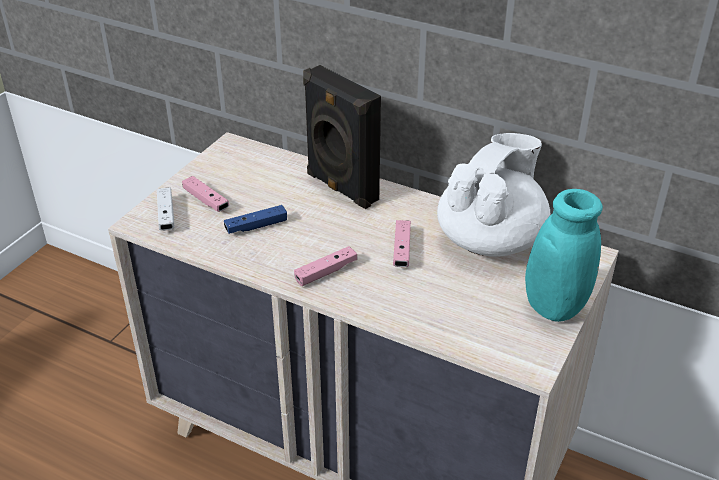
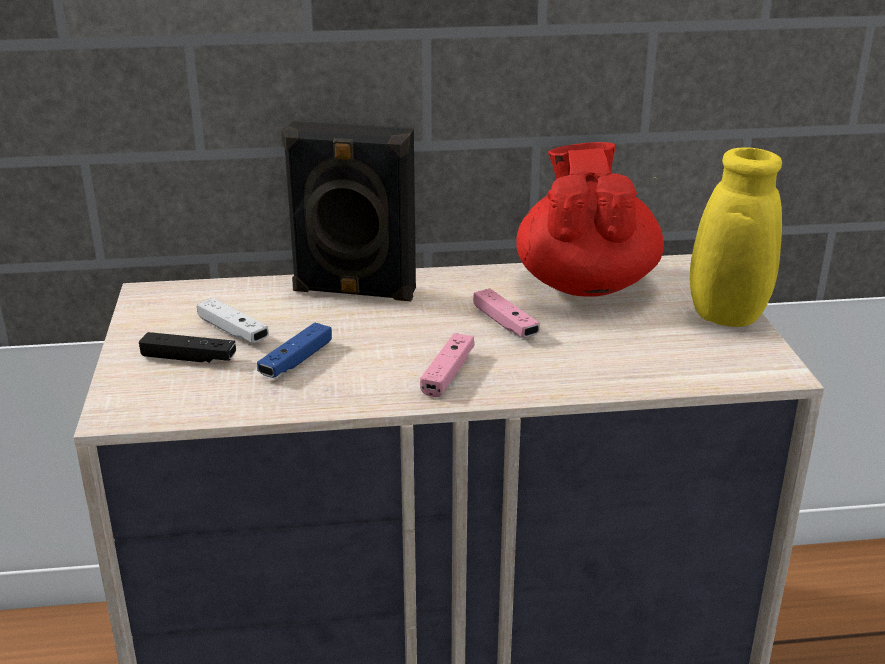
camera: 35 degrees left, 10 degrees down
(166, 215) = (150, 392): white game controller -> white game controller (233, 331)
(206, 200) = (189, 358): pink game controller -> black game controller
(491, 240) = (585, 283): white teapot -> red teapot
(549, 307) = (720, 318): turquoise vase -> yellow vase

